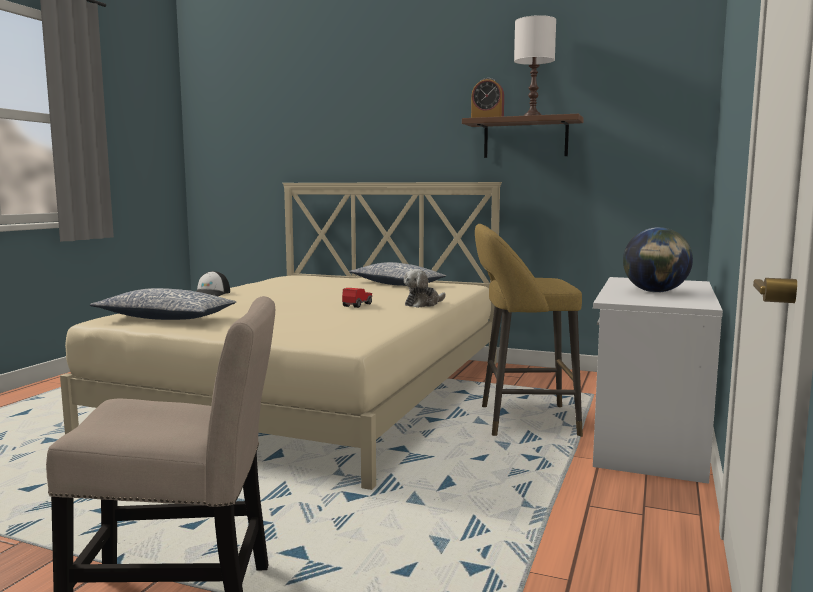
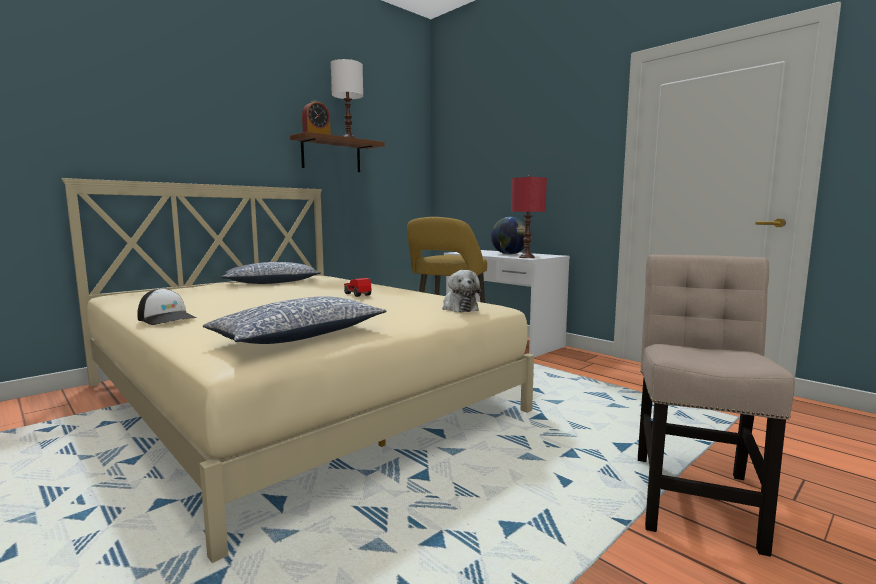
camera: 65 degrees left, 0 degrees up
(423, 304) = (378, 287): plush toy -> plush toy (459, 308)
(621, 299) = (527, 257): none -> red table lamp

